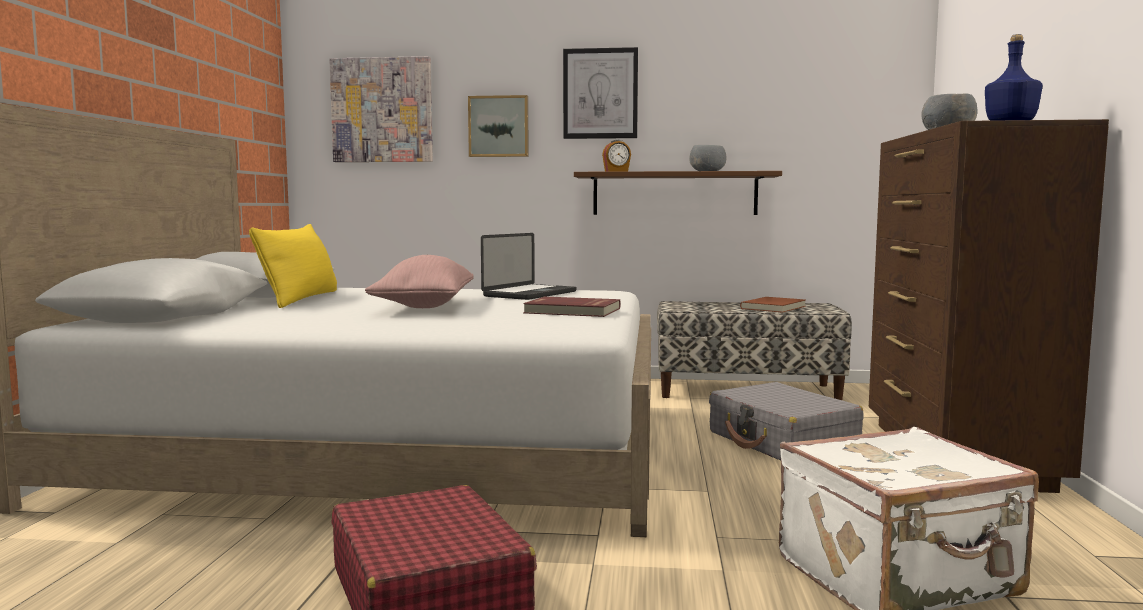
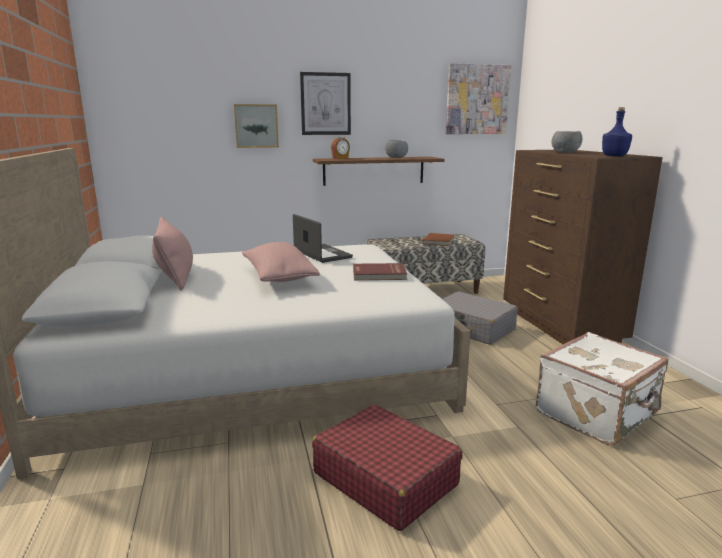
camera: 20 degrees left, 10 degrees up
(300, 299) = (175, 276): yellow pillow -> pink pillow
(382, 110) = (166, 113): picture -> picture (477, 99)
(530, 294) = (322, 254): laptop -> laptop turned 45 degrees counterclockwise

